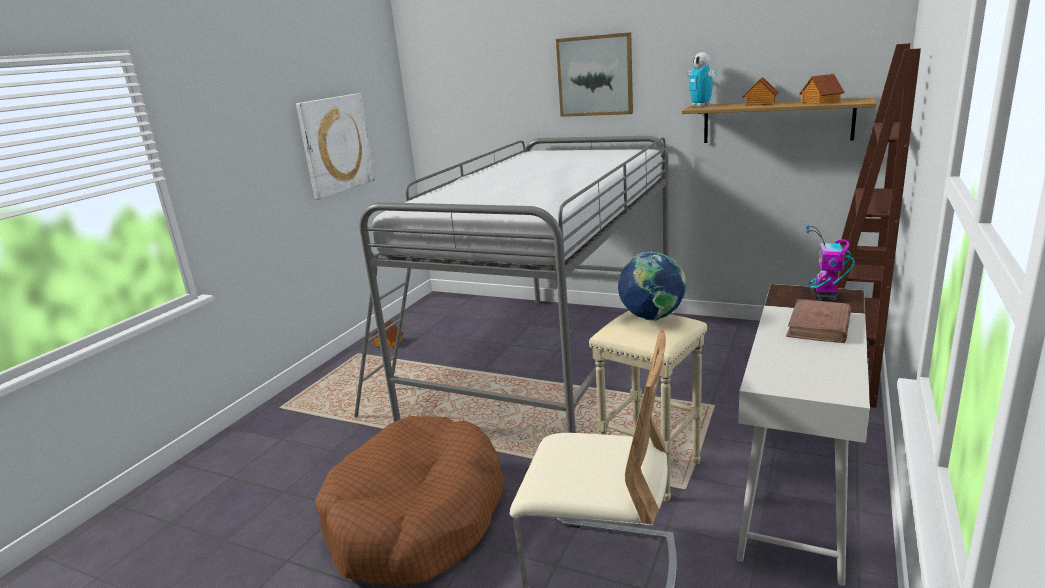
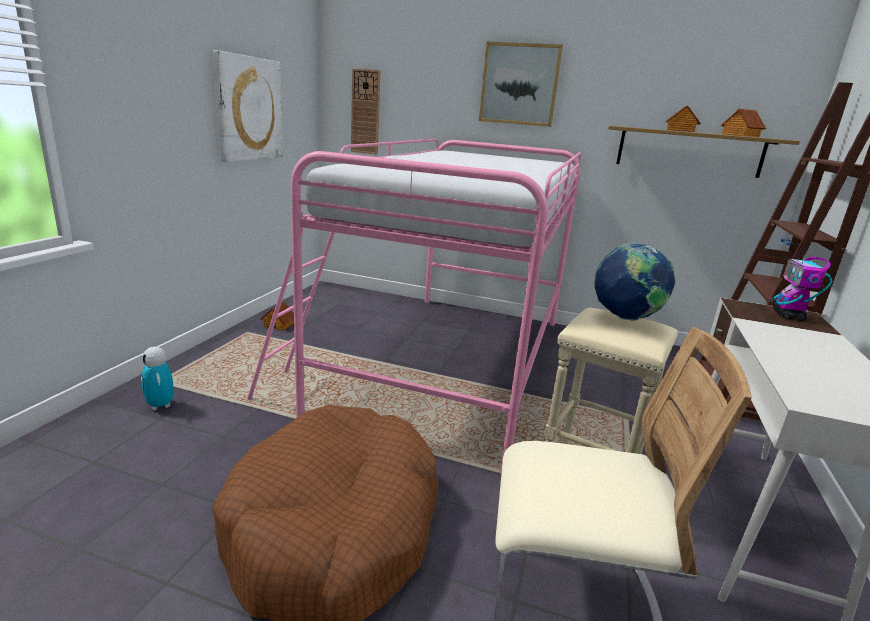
camera: 10 degrees left, 0 degrees up
(452, 120) = (365, 112): none -> wall clock
(546, 366) = (449, 362): grey bed -> pink bed
(700, 106) = (622, 126): toy robot -> toy robot (160, 405)
(819, 325) = (808, 343): brown book -> none

